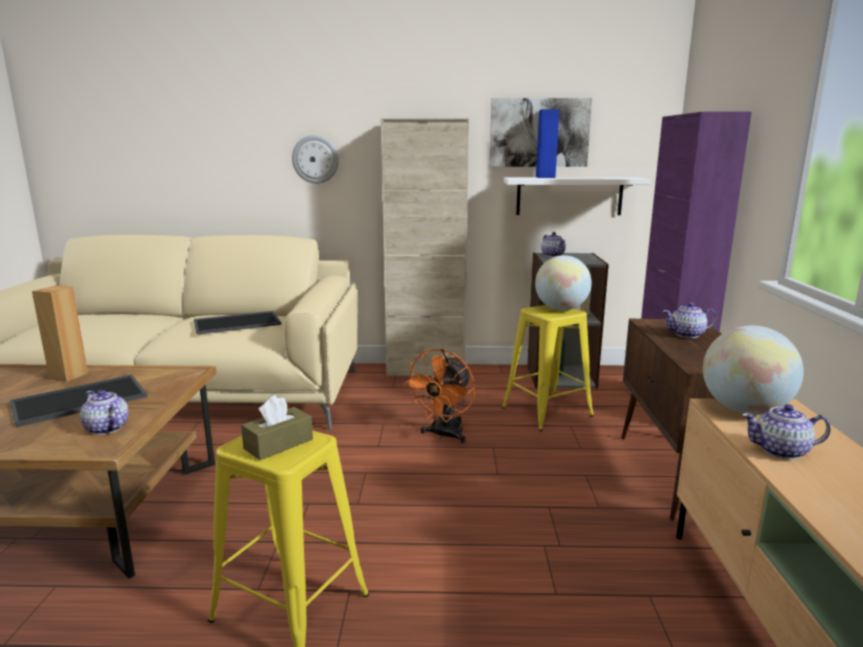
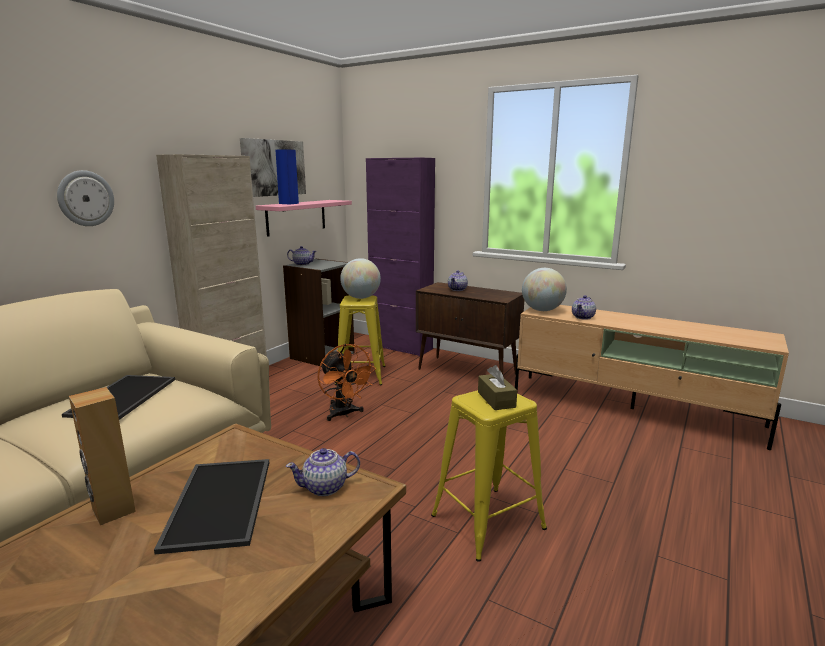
camera: 60 degrees left, 0 degrees up
(569, 196) = (296, 217): white shelf -> pink shelf

